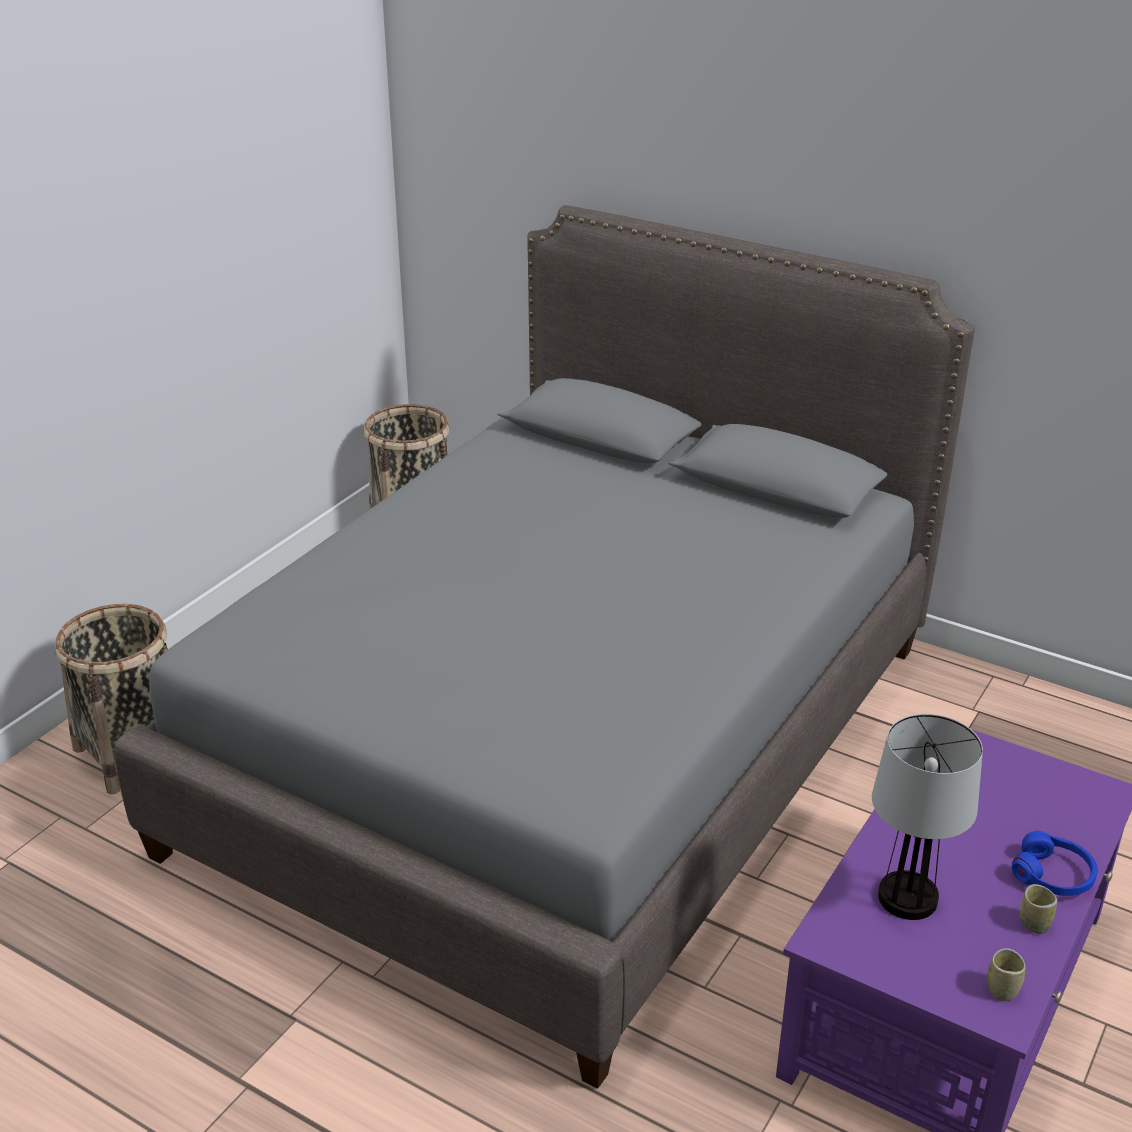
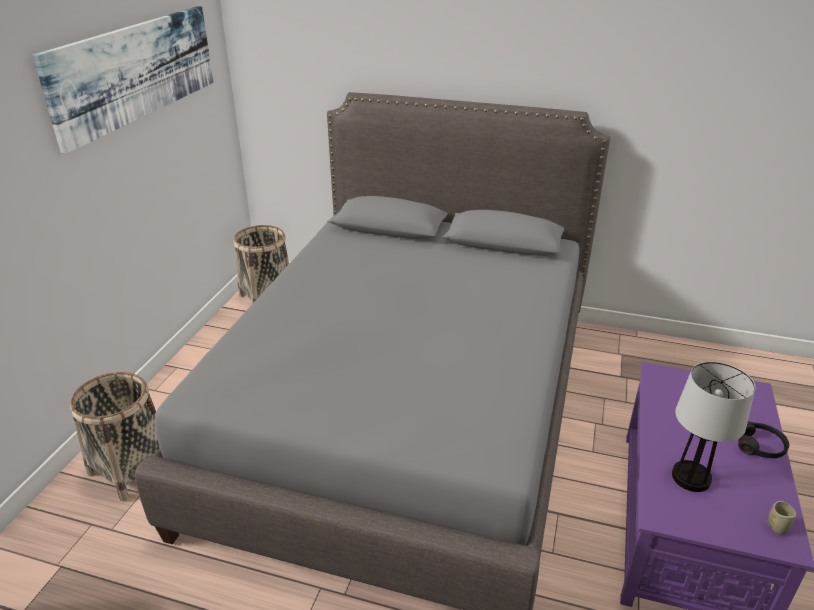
camera: 15 degrees left, 0 degrees up
(225, 156) = (136, 71): none -> picture
(1034, 923) = (768, 479): cup -> none
(1053, 875) = (759, 446): blue headphones -> black headphones

